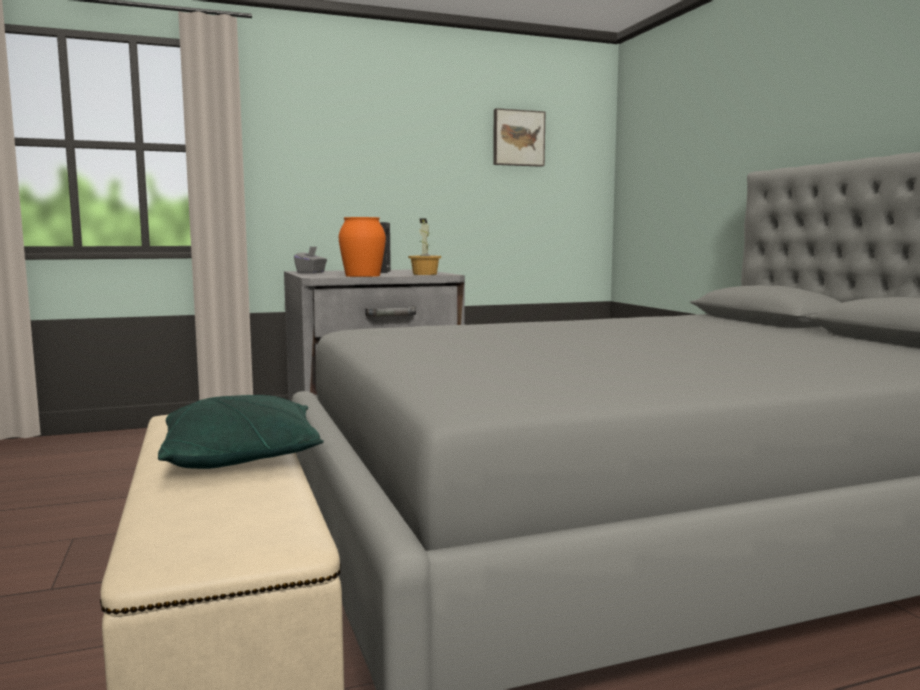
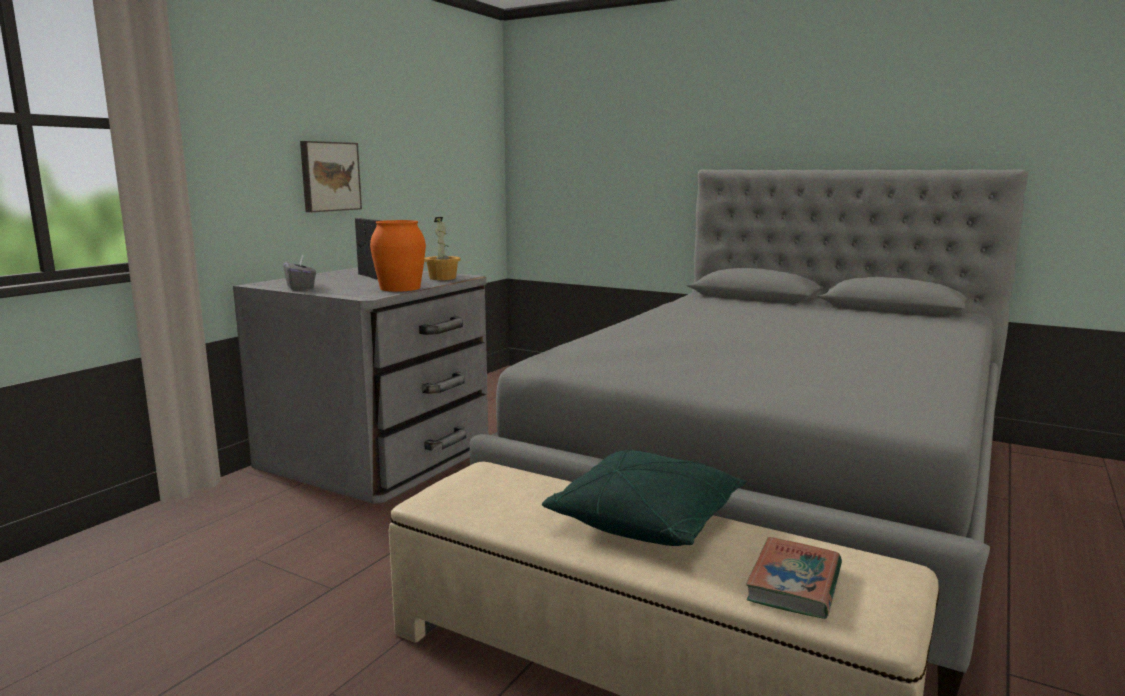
camera: 40 degrees left, 5 degrees up
(193, 518) = (794, 584): none -> book
(518, 138) = (436, 115): picture -> picture (329, 176)

